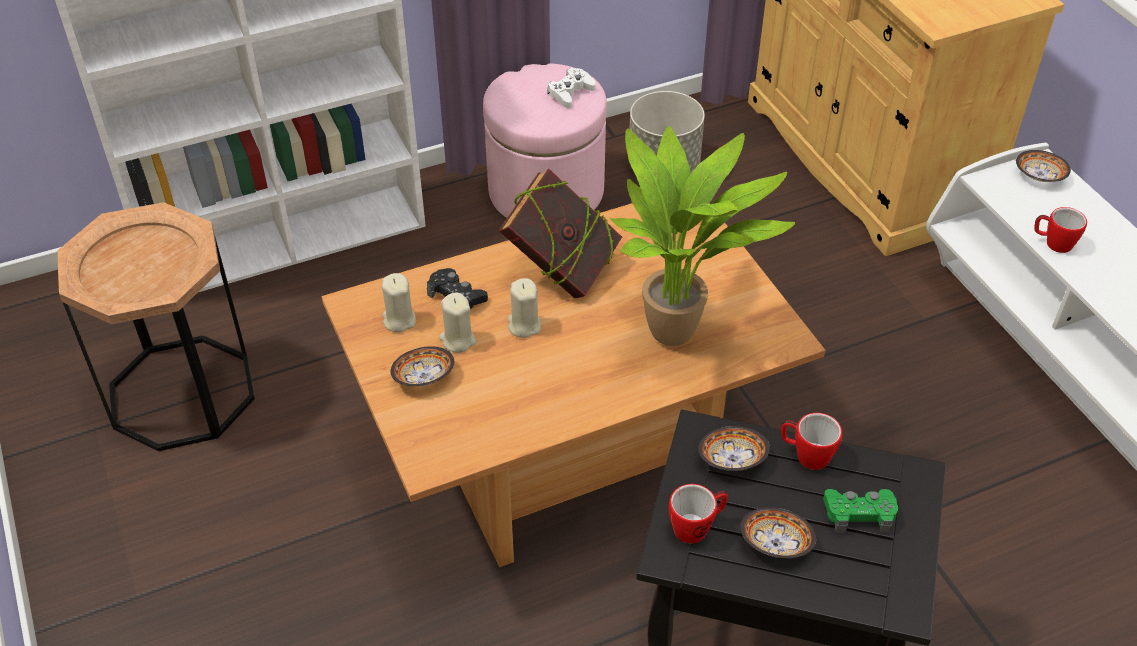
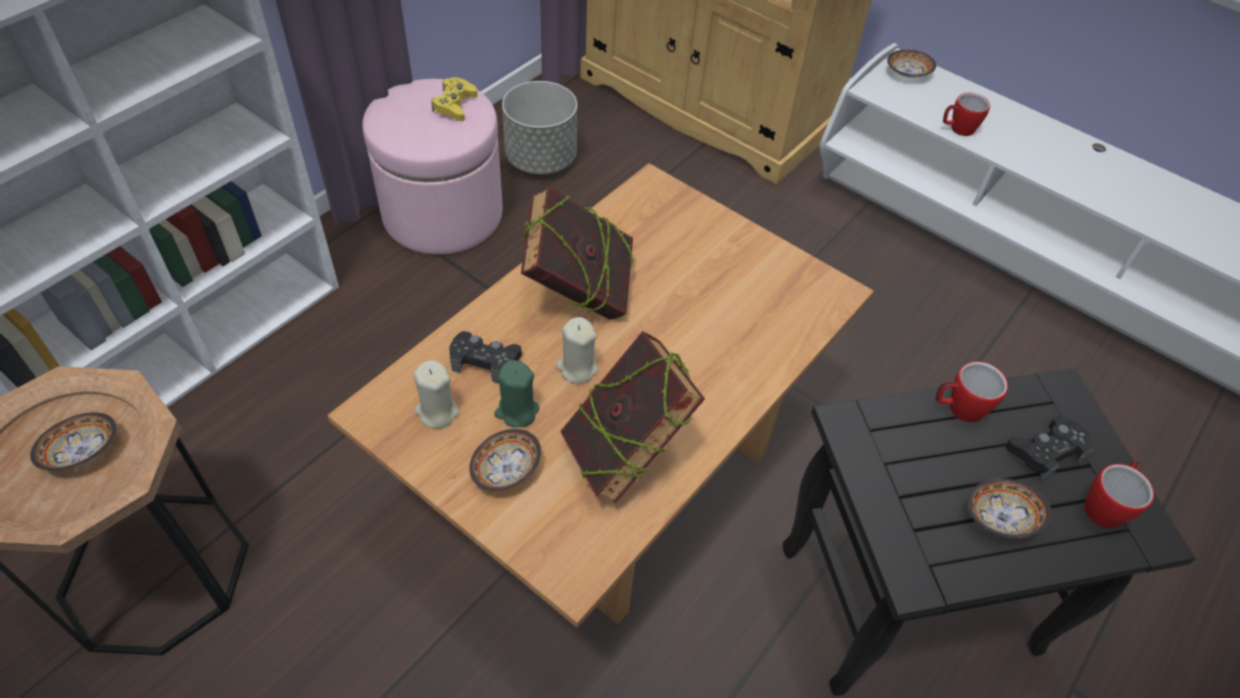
camera: 30 degrees left, 5 degrees up
(457, 340) = (517, 411): beige candle -> green candle
(520, 398) = (625, 453): none -> book
(570, 93) = (455, 105): white game controller -> yellow game controller
(679, 332) = (735, 320): potted plant -> none
(697, 527) = (918, 532): mug -> mug (1105, 506)
(732, 460) = (898, 442): bowl -> bowl (82, 452)
(859, 514) = (1046, 452): green game controller -> black game controller

